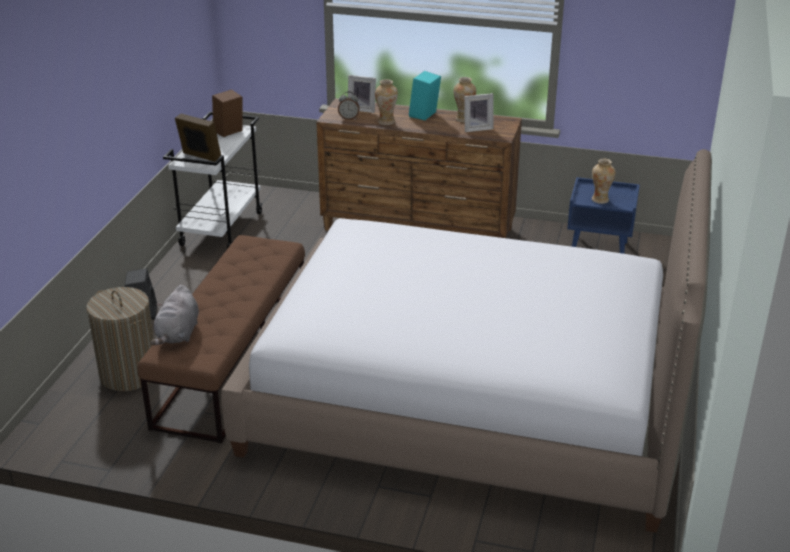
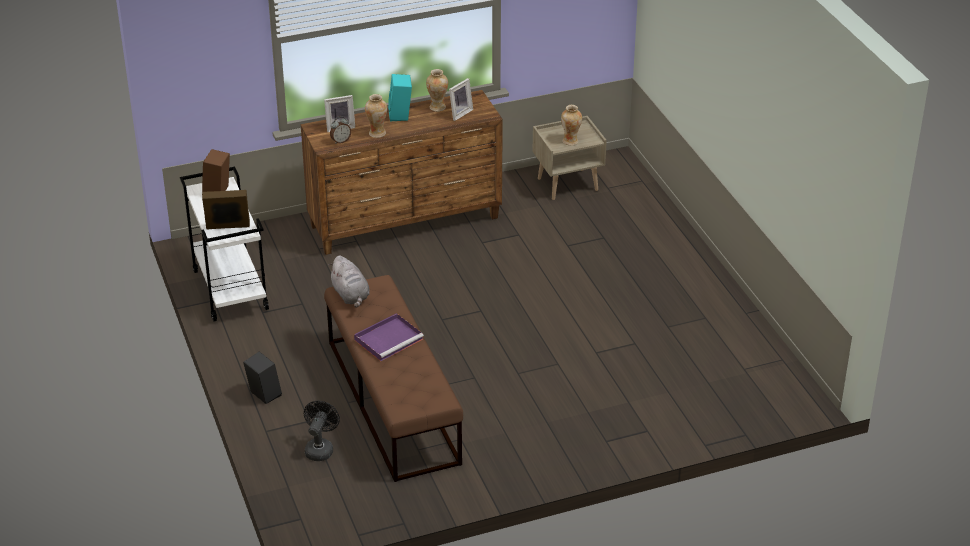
camera: 35 degrees left, 5 degrees up
(128, 374) = (320, 448): laundry basket -> black fan
(178, 334) = (394, 390): grey plush toy -> grey plush toy (351, 295)
(231, 291) = (389, 339): none -> purple tray
(469, 401) = (601, 352): bed -> none
(599, 249) = (568, 184): blue nightstand -> beige nightstand

